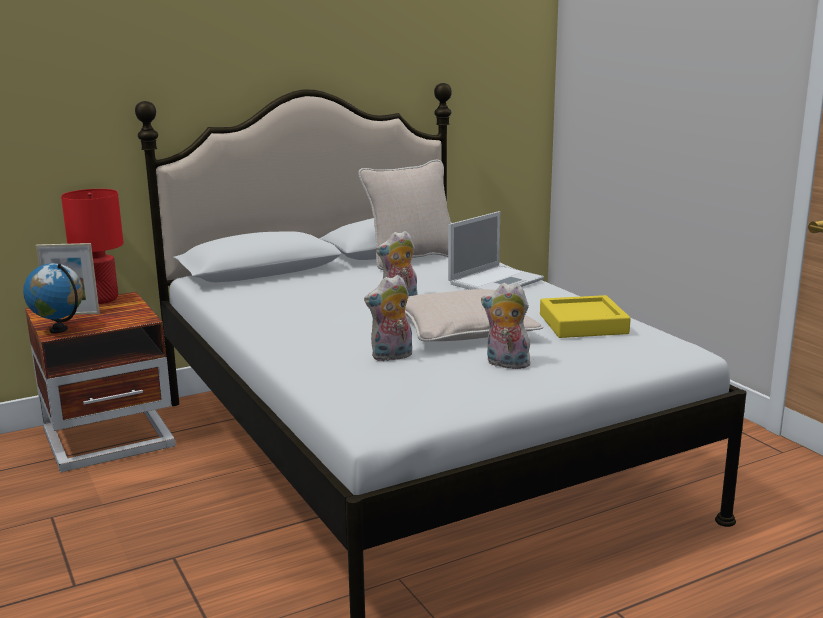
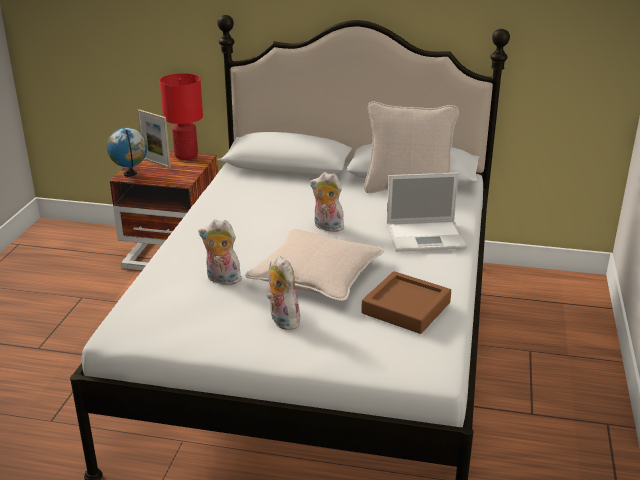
camera: 40 degrees right, 10 degrees up
(583, 324) = (406, 308): yellow tray -> brown tray

